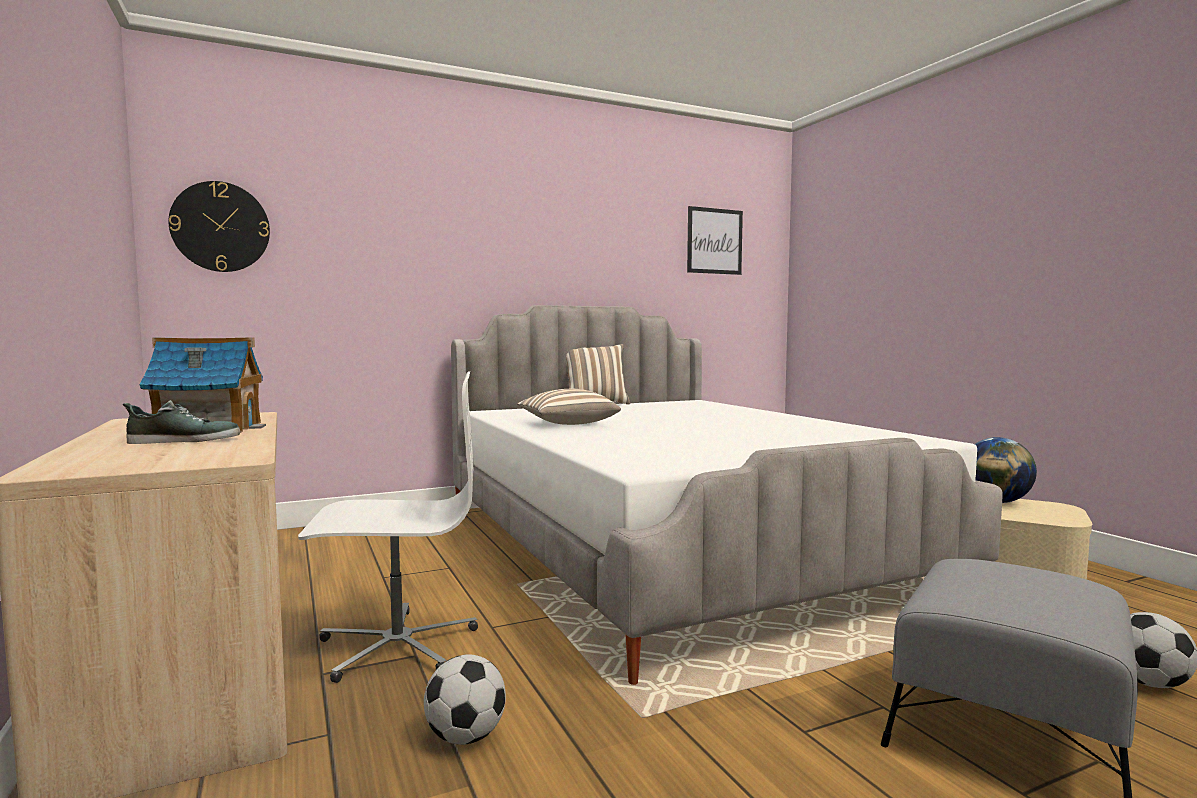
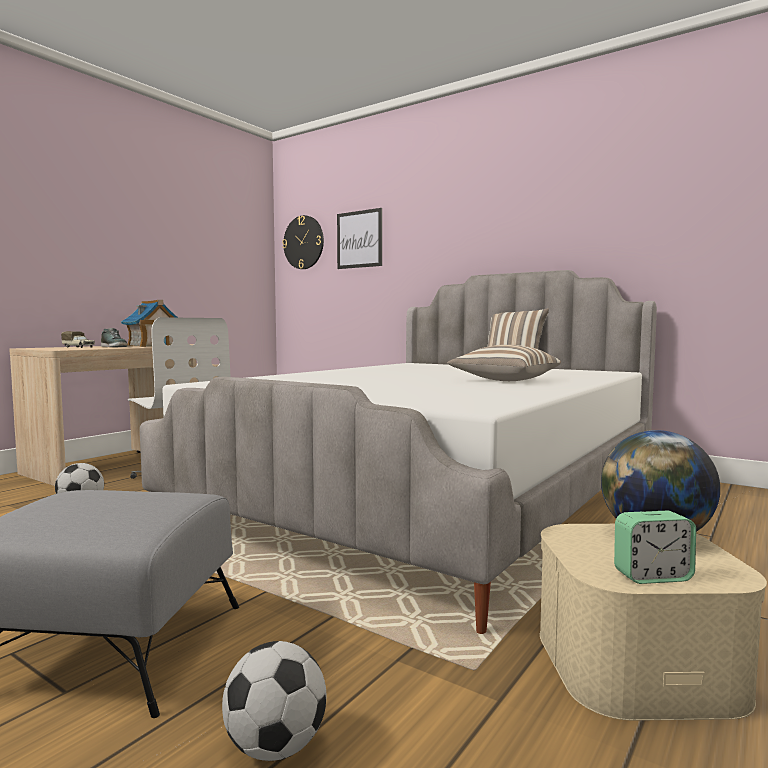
camera: 60 degrees right, 0 degrees up
(141, 452) = (79, 347): none -> toy truck
(567, 424) = (380, 370): pillow -> pillow (504, 380)
(714, 241) = (702, 179): picture -> picture (359, 239)
(1066, 516) = (652, 576): none -> alarm clock

